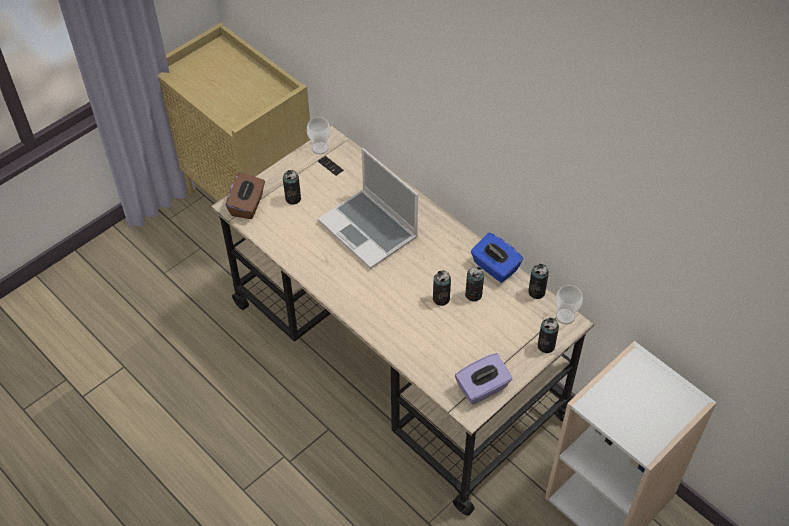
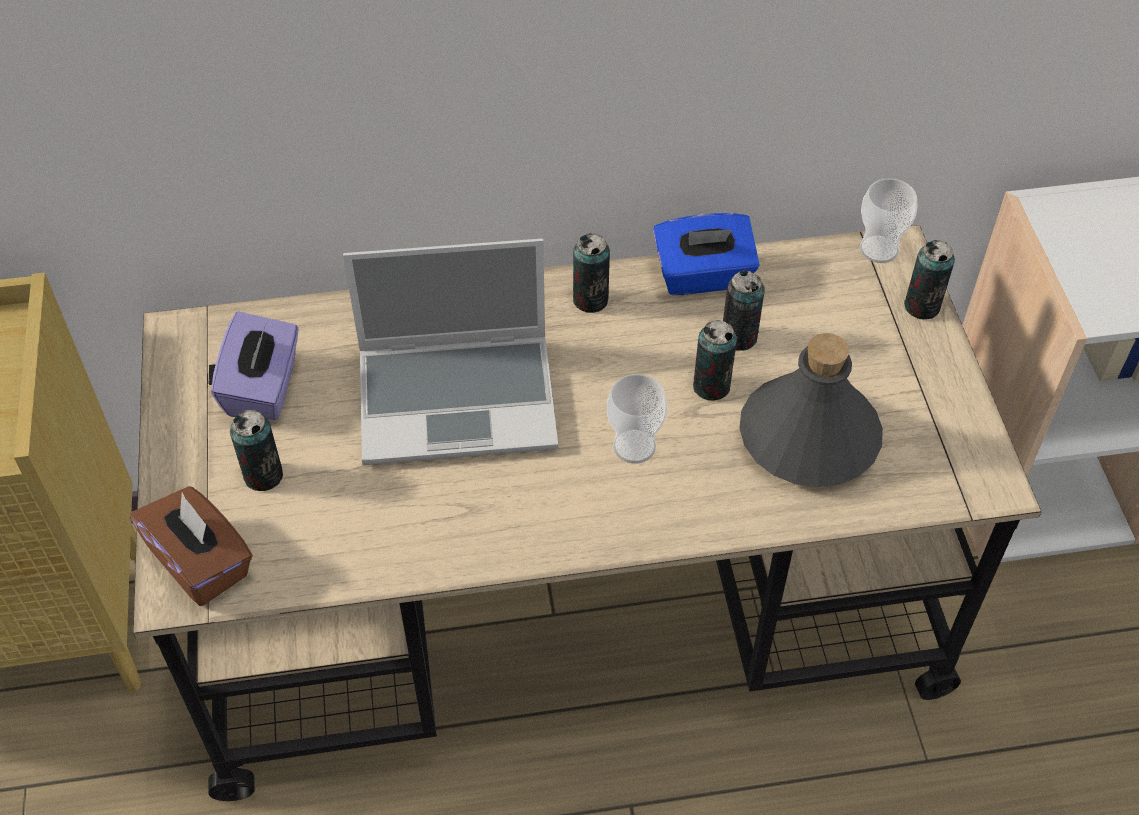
camera: 55 degrees left, 0 degrees up
(320, 148) = (182, 362): cup -> cup (634, 446)
(443, 341) = (810, 437): none -> grey bottle
(482, 388) = (953, 440): purple tissue box -> purple tissue box (264, 387)
(536, 292) = (800, 255): can -> can (590, 300)

